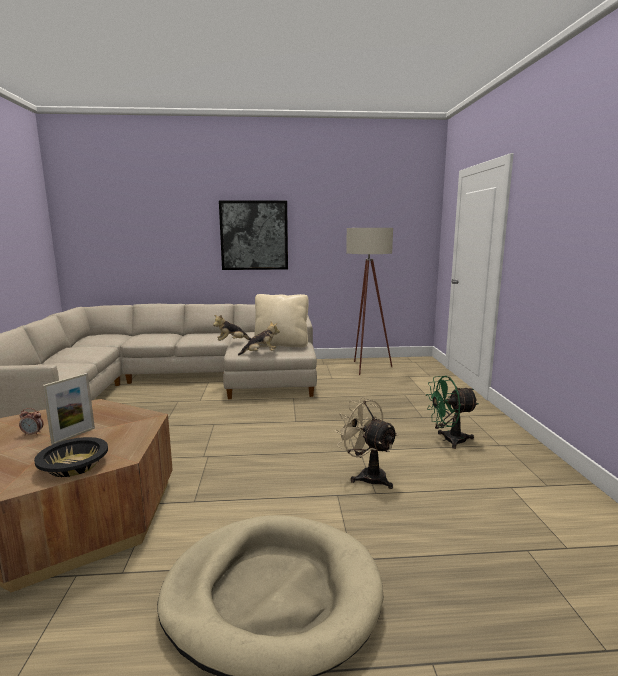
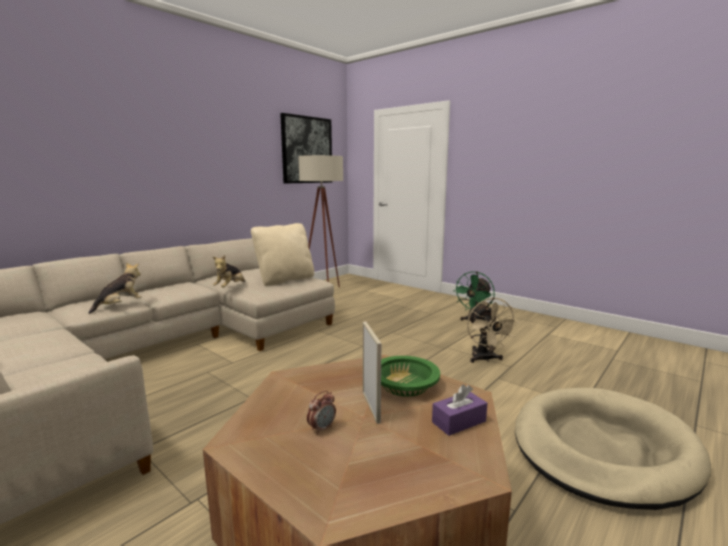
camera: 45 degrees left, 0 degrees up
(74, 465) = (458, 422): black bowl -> purple tissue box
(119, 434) = (404, 384): none -> green bowl
(254, 235) = (191, 162): picture -> picture (307, 150)
(260, 354) = (284, 291): plush toy -> plush toy (120, 306)
(367, 475) = (485, 359): beige fan -> beige fan turned 105 degrees counterclockwise

